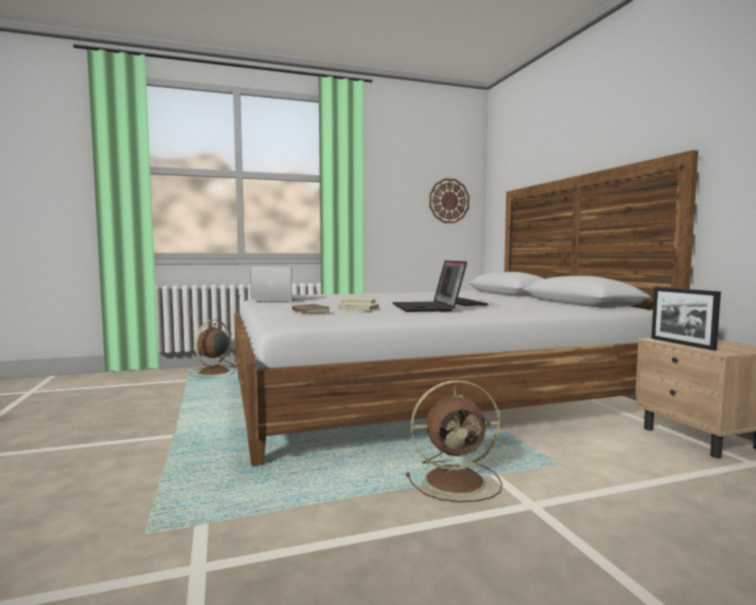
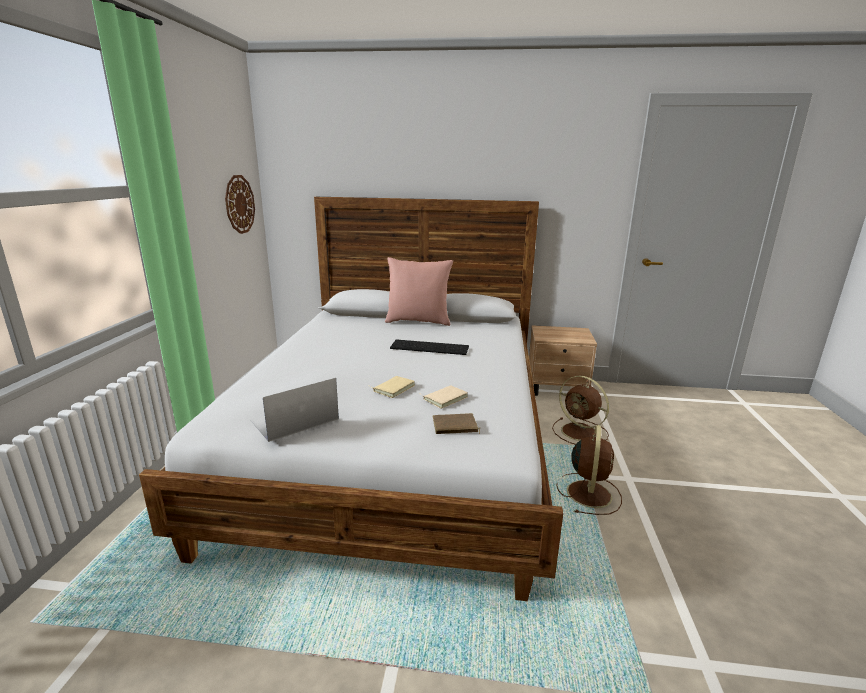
camera: 65 degrees left, 15 degrees up
(213, 372) = (95, 588): brown fan -> brown fan (580, 432)
(428, 308) = (466, 370): laptop -> none
(520, 298) = (418, 321): none -> pink pillow
(681, 344) = (559, 338): picture frame -> none

